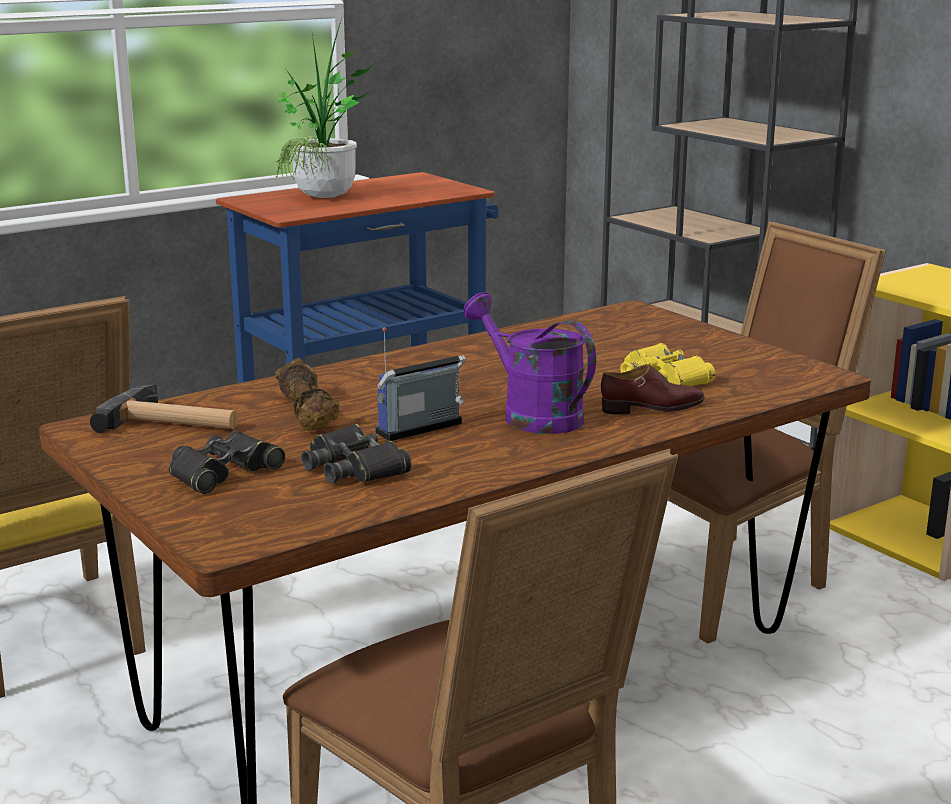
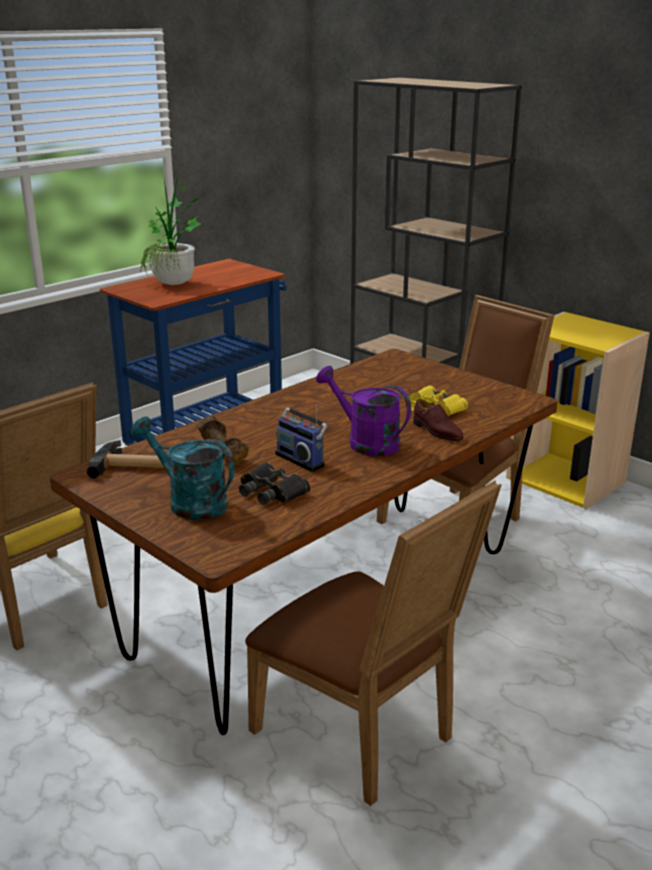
camera: 10 degrees left, 5 degrees up
(223, 472) = (189, 502): black binoculars -> turquoise watering can
(422, 430) = (302, 459): radio -> radio turned 90 degrees counterclockwise
(652, 408) = (437, 431): brown shoe -> brown shoe turned 75 degrees clockwise

